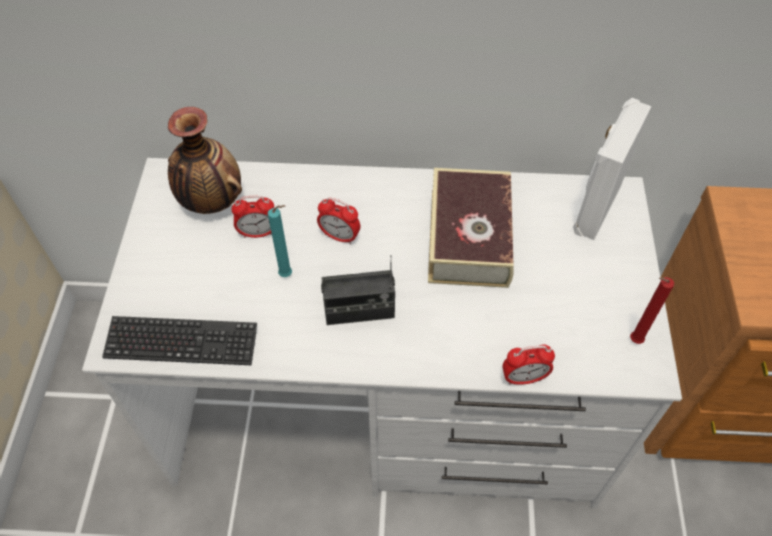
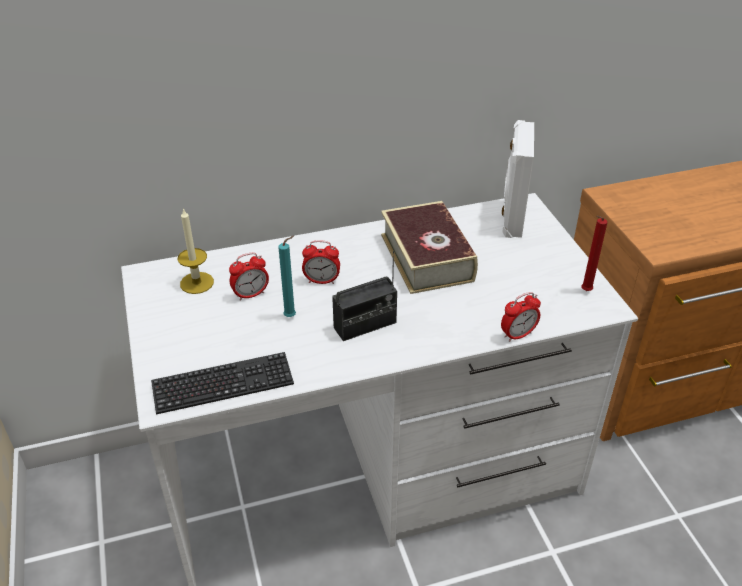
camera: 20 degrees left, 15 degrees down
(211, 201) = (197, 283): vase -> candle

